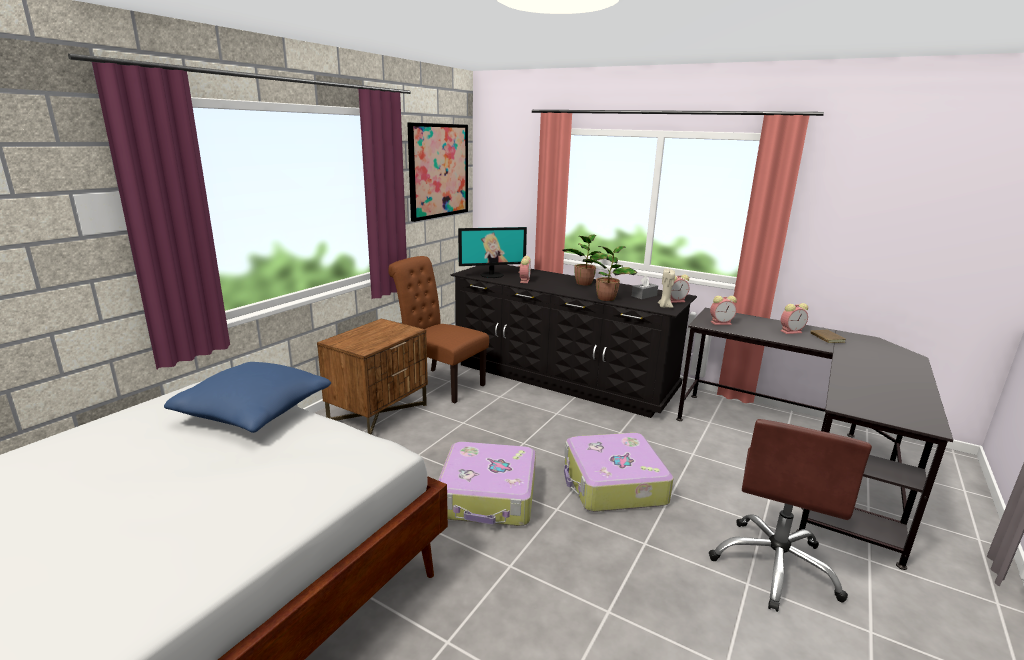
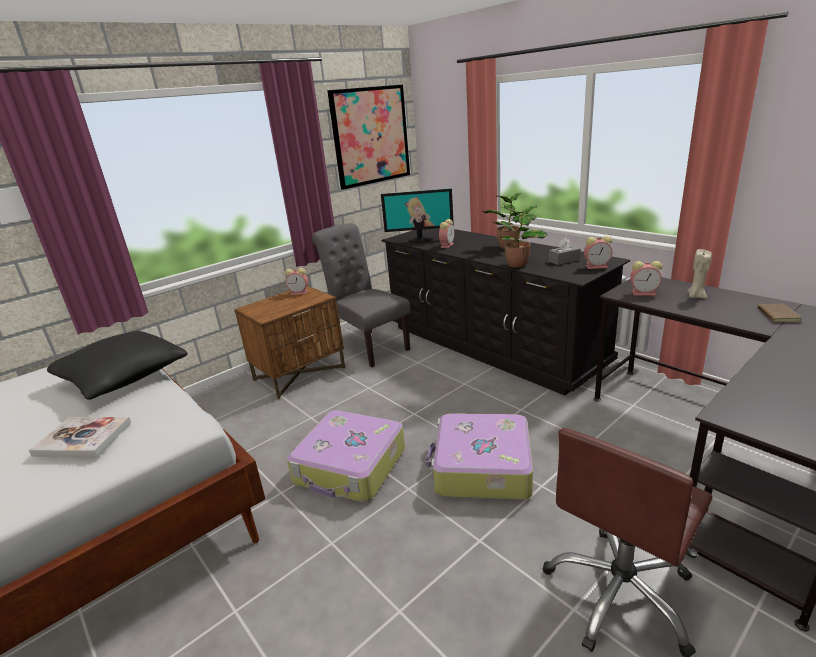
camera: 20 degrees right, 5 degrees up
(254, 412) = (123, 377): blue pillow -> black pillow
(271, 472) = (83, 438): none -> book
(439, 383) = (368, 346): brown chair -> grey chair
(664, 306) = (577, 274): beige candle -> beige candle (695, 296)
(791, 331) = (732, 305): alarm clock -> alarm clock (300, 293)

